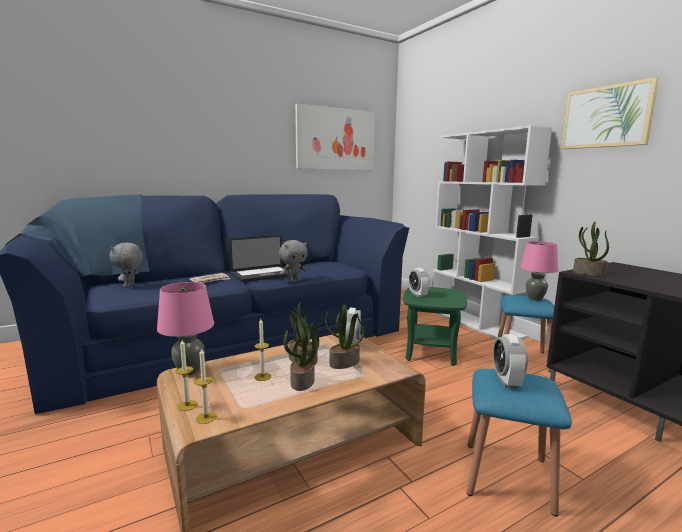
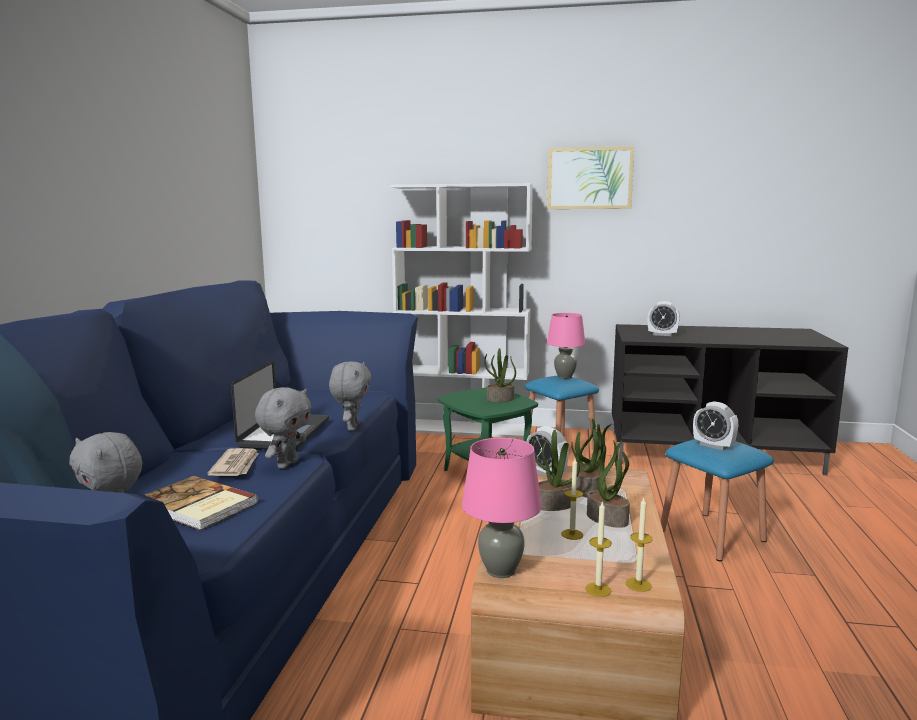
camera: 50 degrees left, 0 degrees up
(158, 288) = (196, 506): none -> book
(224, 286) = (287, 464): none -> grey plush toy
(335, 139) = (199, 180): picture -> none
(418, 295) = (472, 404): alarm clock -> alarm clock (662, 334)
(588, 273) = (641, 338): potted plant -> potted plant (500, 399)

